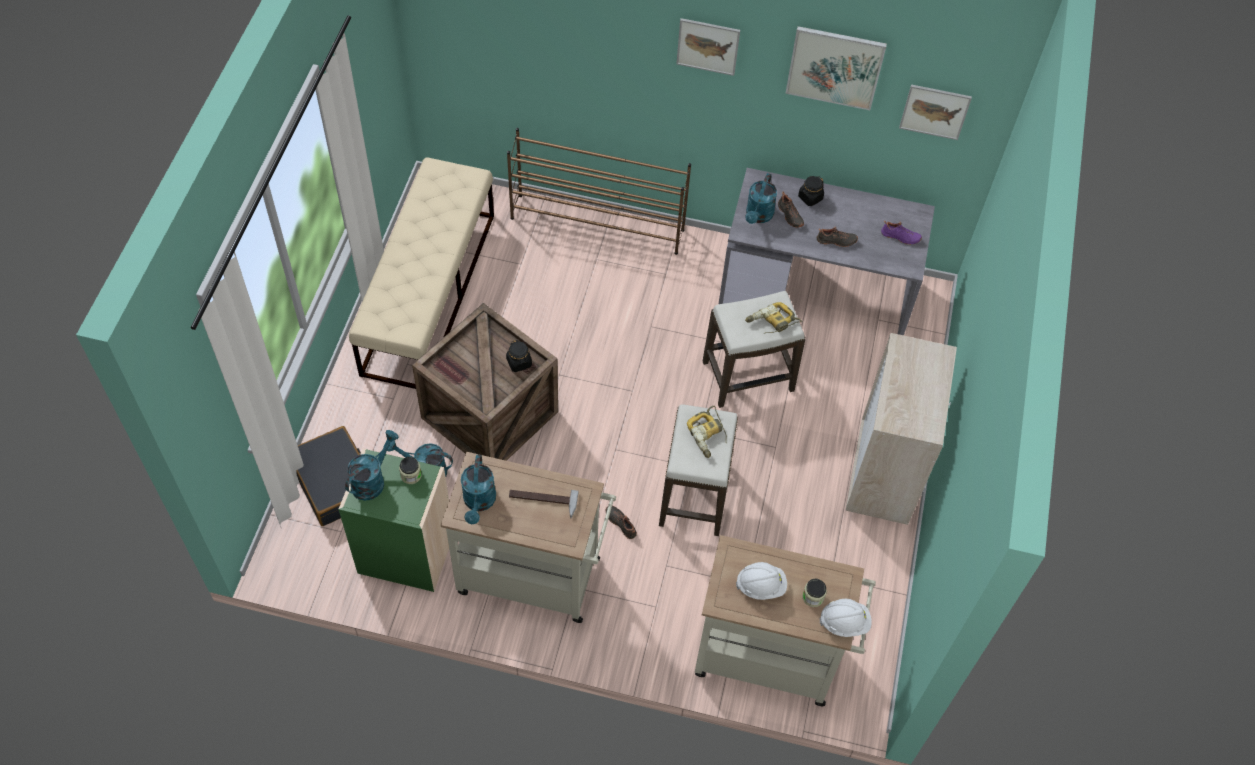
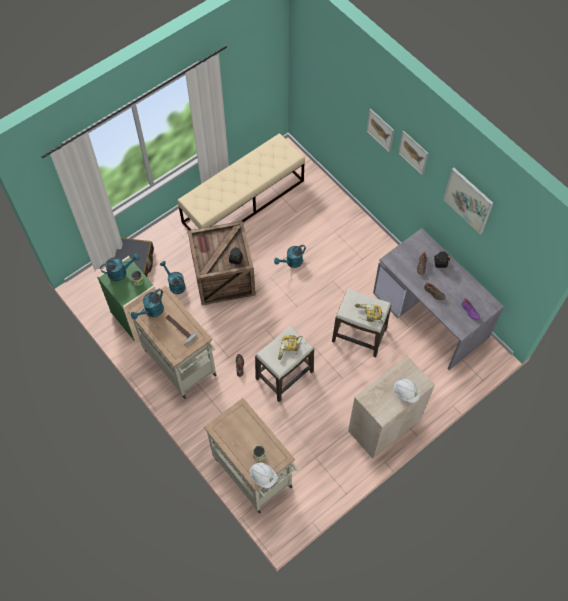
camera: 40 degrees right, 5 degrees up
(598, 224) = (350, 214): brown shoe rack -> none
(758, 216) = (405, 256): turquoise watering can -> turquoise watering can (291, 262)
(761, 586) = (240, 433): white hard hat -> white hard hat (406, 392)
(934, 111) = (511, 254): picture -> picture (380, 130)

